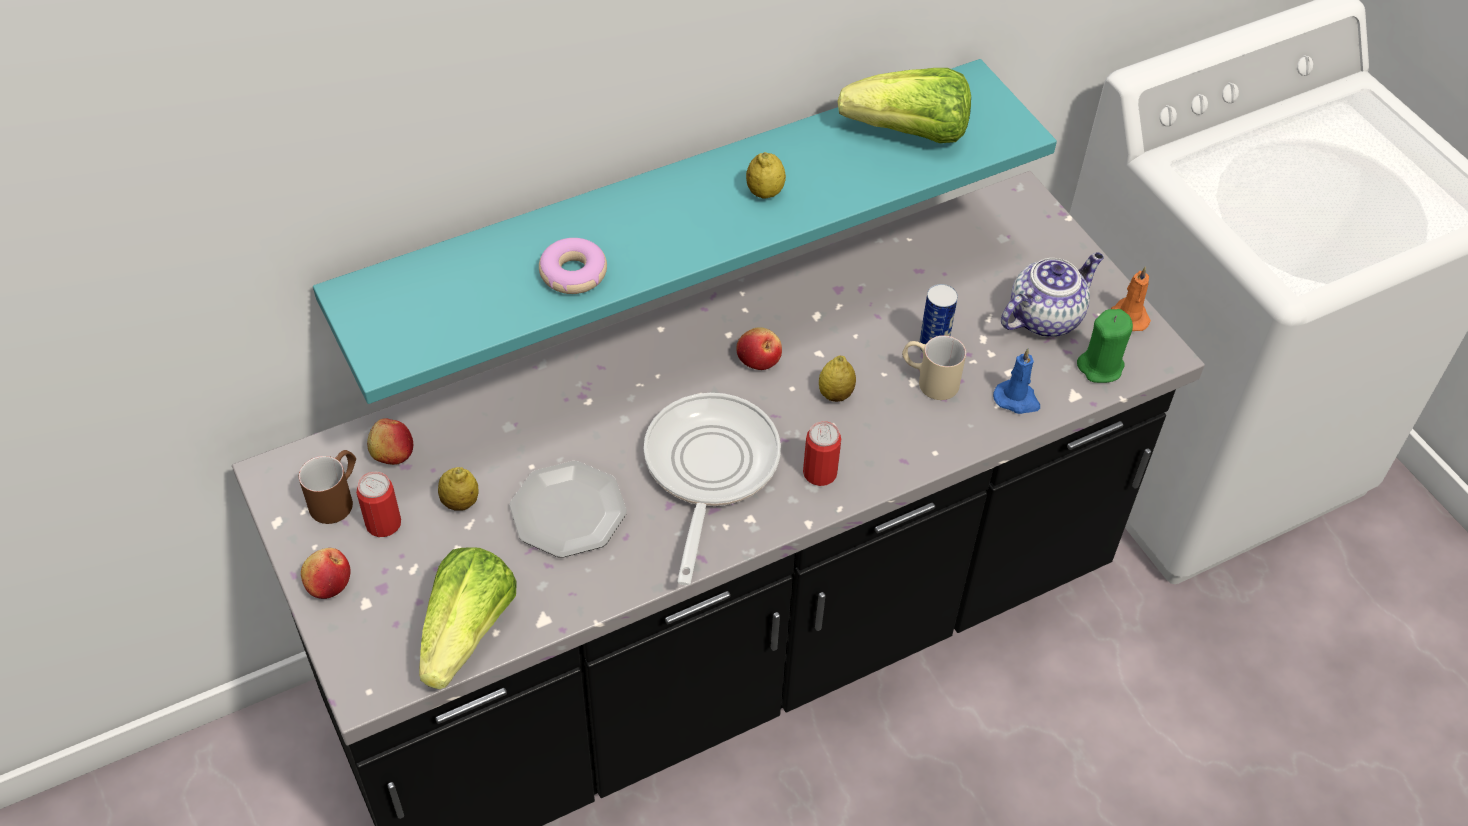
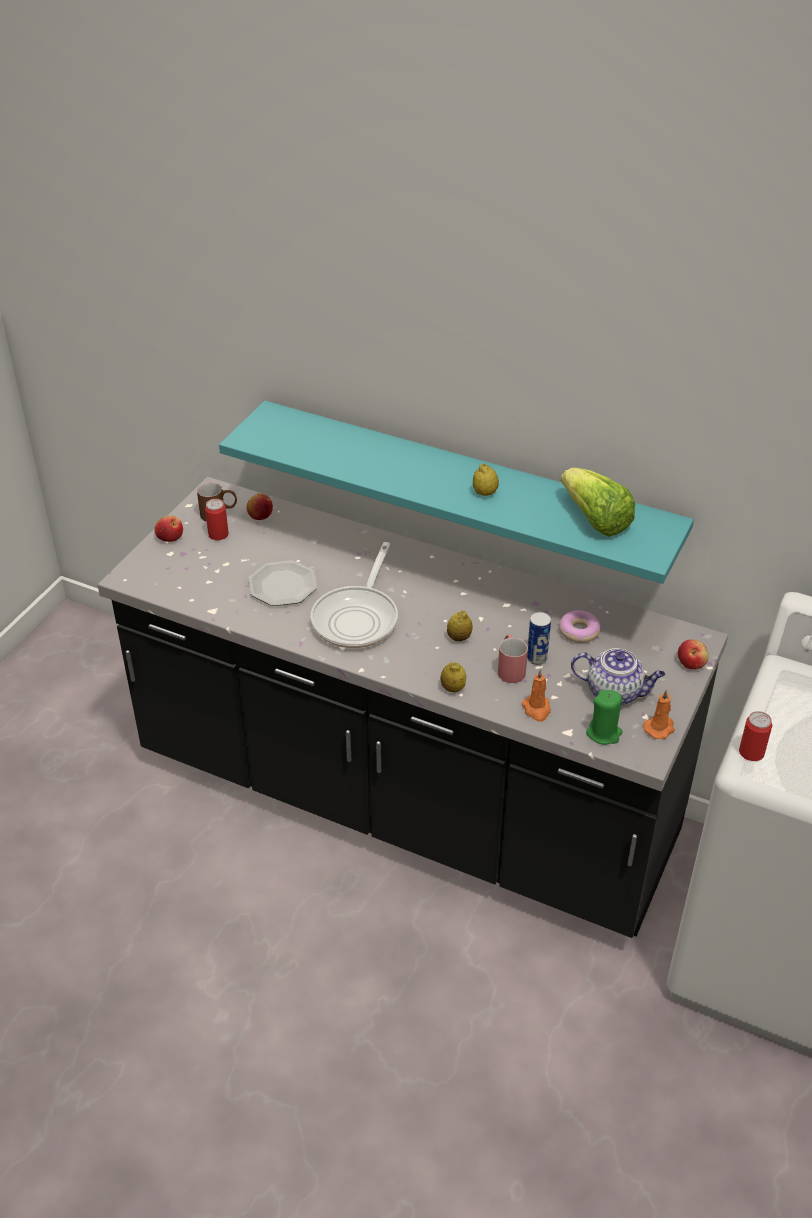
camera: 55 degrees right, 10 degrees down
(460, 502) = (253, 550): lemon -> lemon (453, 688)
(468, 632) = (183, 591): lettuce -> none
(573, 273) = (356, 463): donut -> donut (579, 631)
(708, 470) = (358, 618): frying pan -> frying pan turned 135 degrees clockwise
(759, 359) = (450, 599): apple -> apple (691, 663)
(820, 473) = (399, 658): can -> can (751, 752)
(928, 380) = (510, 668): beige mug -> red mug
(1017, 399) = (537, 709): blue candle -> orange candle

